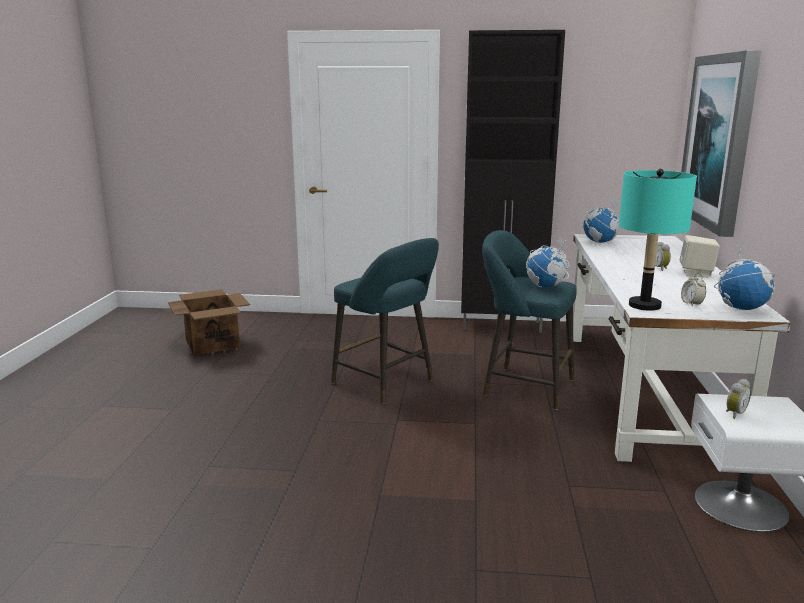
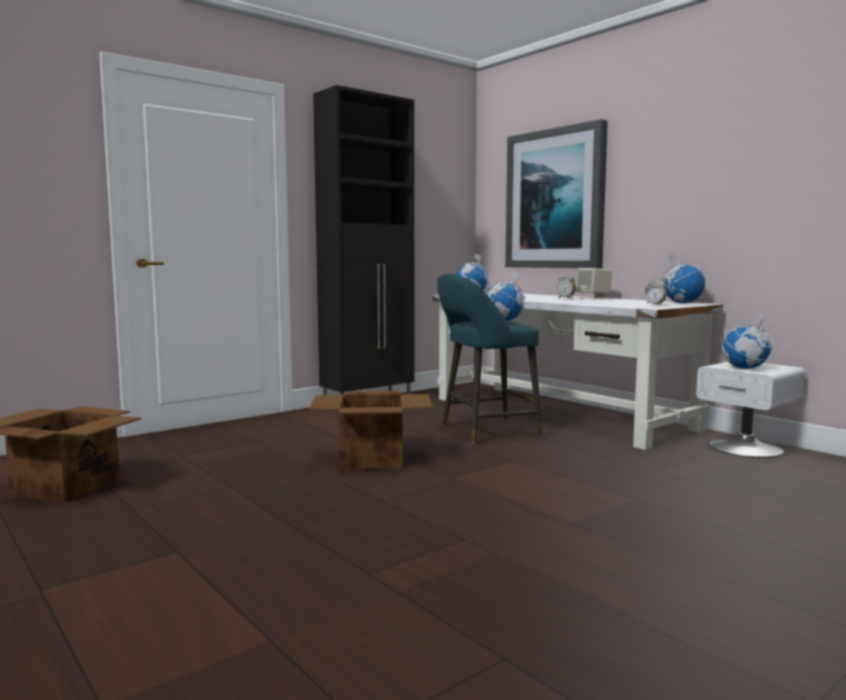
camera: 45 degrees left, 10 degrees down
(387, 383) = (373, 459): turquoise stool -> cardboard box
(645, 305) = (639, 306): turquoise table lamp -> none
(734, 413) = (745, 368): alarm clock -> globe

